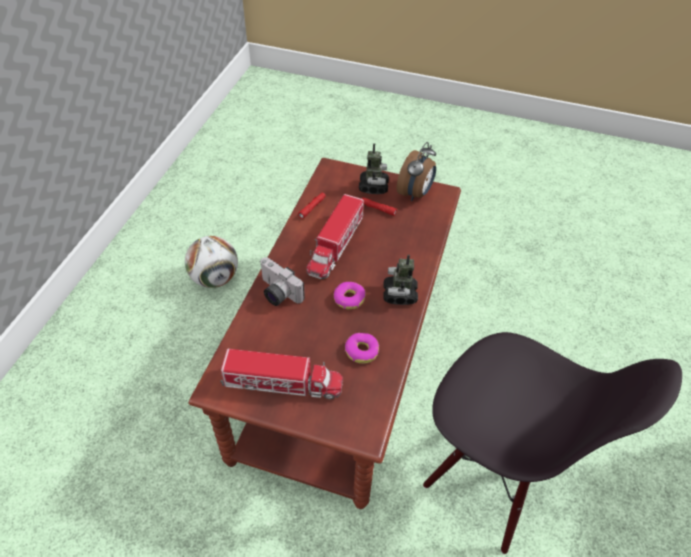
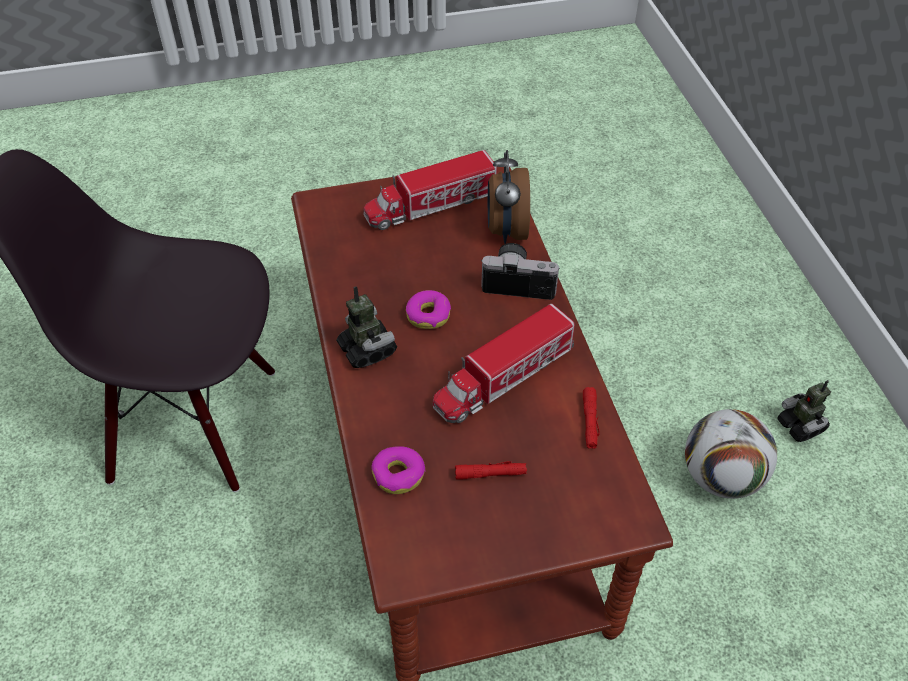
camera: 150 degrees right, 0 degrees up
(335, 245) = (503, 377): toy truck -> toy truck turned 120 degrees counterclockwise
(361, 351) = (371, 267): donut -> donut (398, 474)
(373, 187) = (530, 517): toy robot -> toy robot (801, 426)
(415, 193) = (450, 542): alarm clock -> alarm clock (506, 230)

